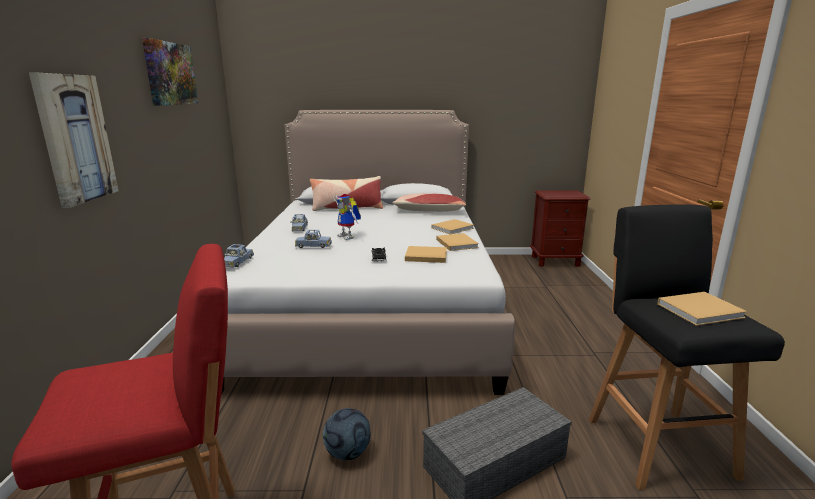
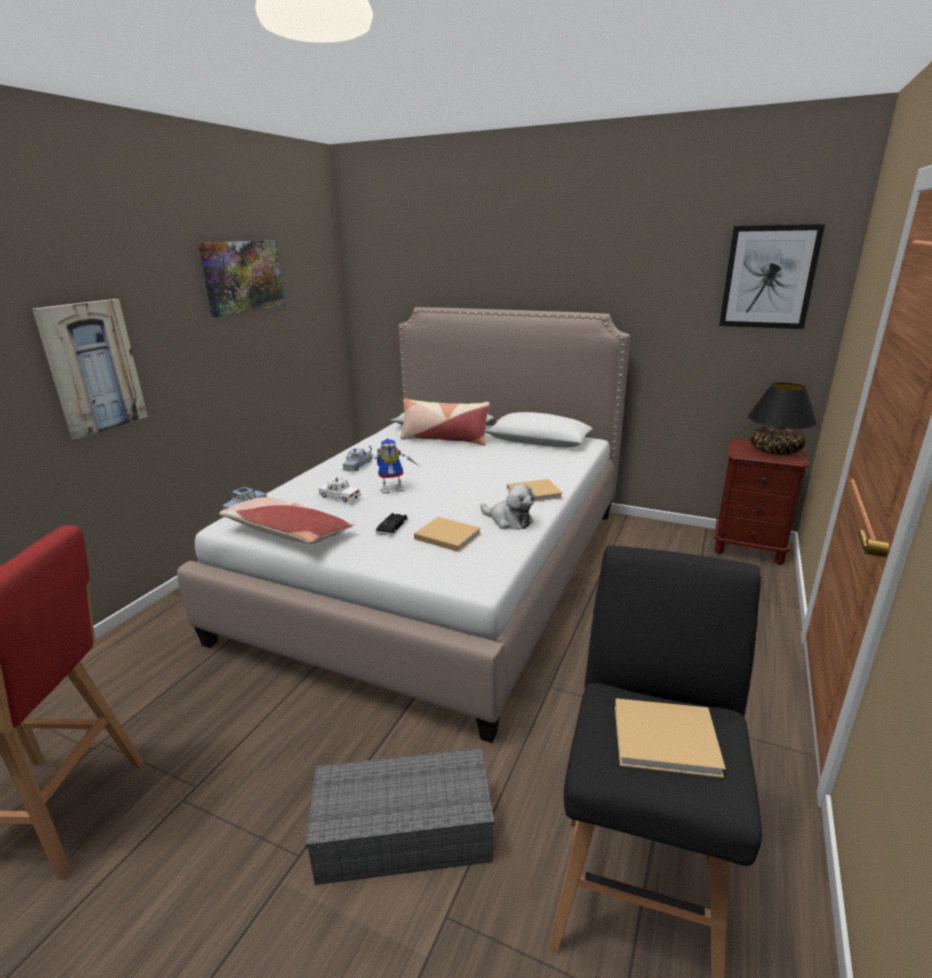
camera: 25 degrees right, 5 degrees up
(313, 246) = (339, 497): blue toy car -> white toy car
(348, 452) = (267, 758): football -> none
(349, 237) = (393, 488): toy robot -> toy robot turned 90 degrees counterclockwise
(429, 211) = (537, 458): pillow -> pillow (287, 533)
(456, 243) = (509, 520): beige book -> plush toy
(550, 84) = (769, 277): none -> picture
(567, 193) = (775, 451): none -> black table lamp

